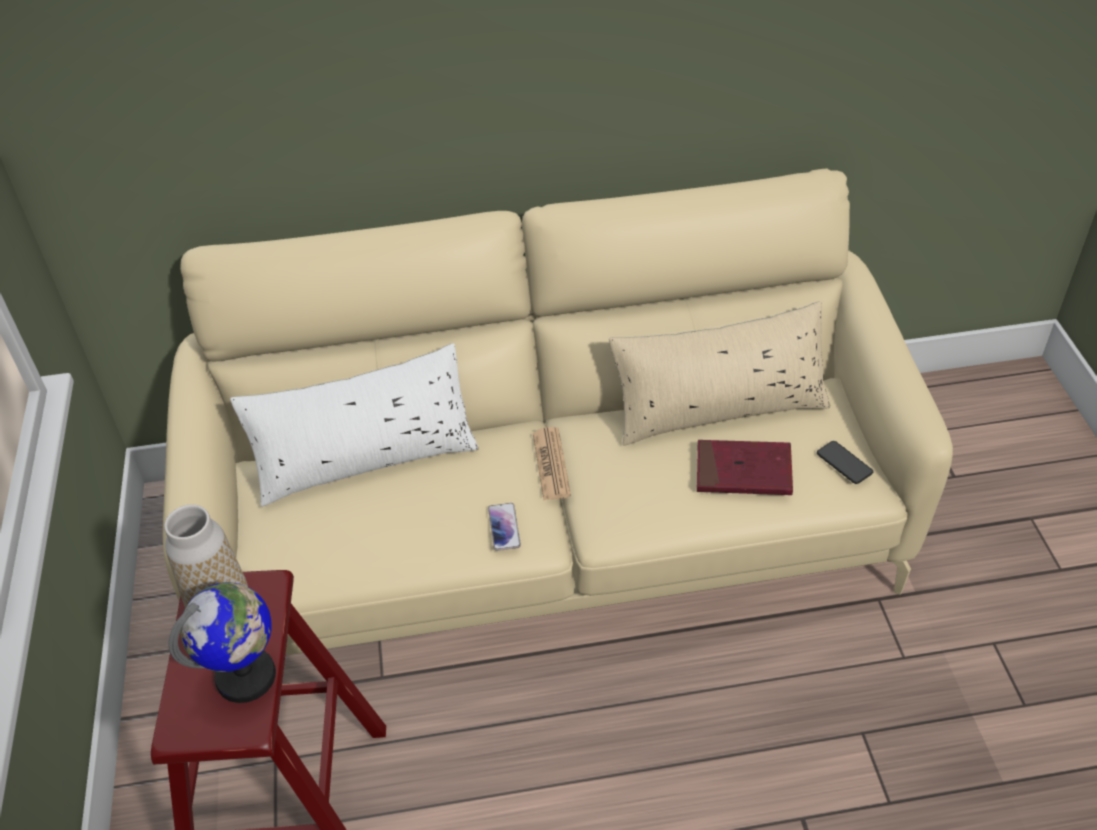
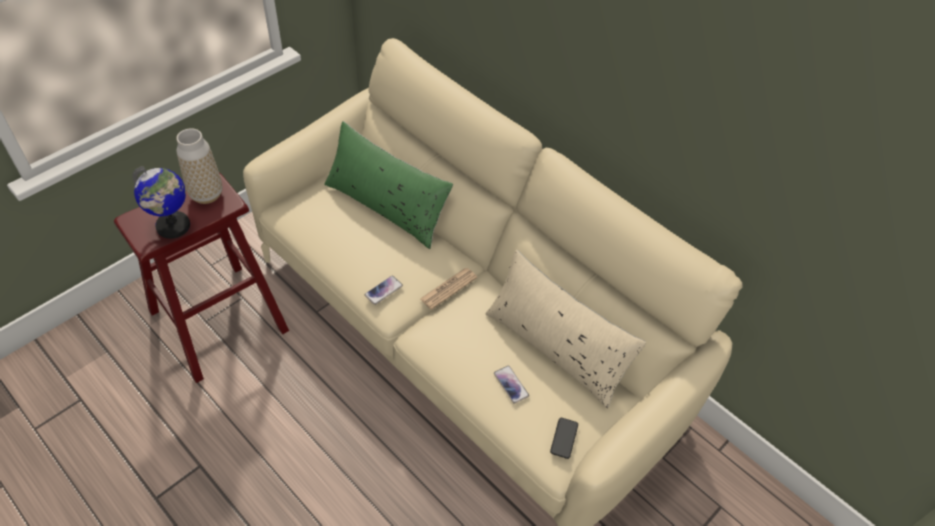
camera: 50 degrees right, 5 degrees up
(365, 458) = (386, 205): white pillow -> green pillow
(743, 471) = (511, 384): red book -> phone

